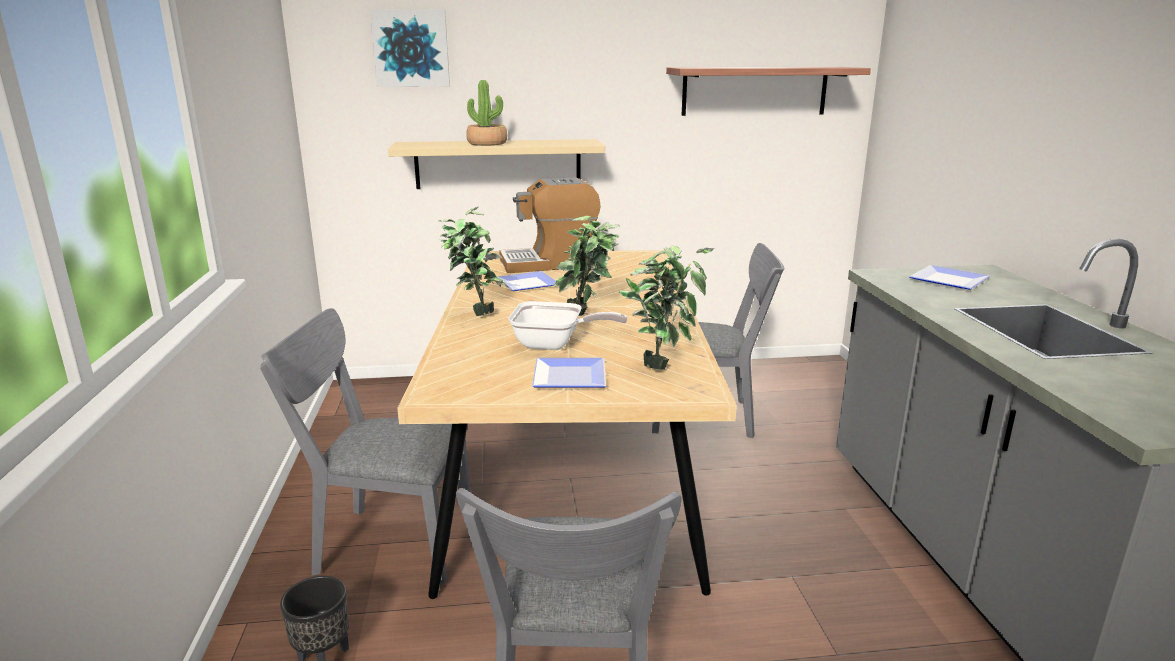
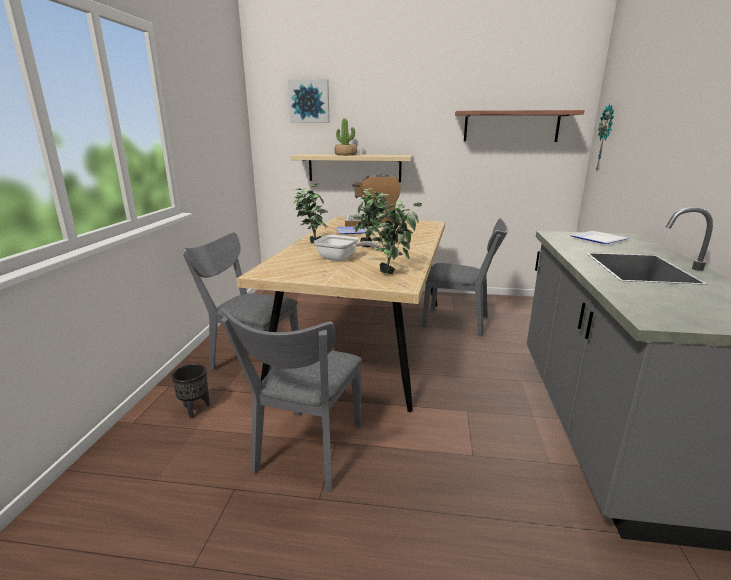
camera: 15 degrees right, 0 degrees up
(572, 375) = (337, 272): plate -> none
(902, 112) = (606, 138): none -> wall clock

